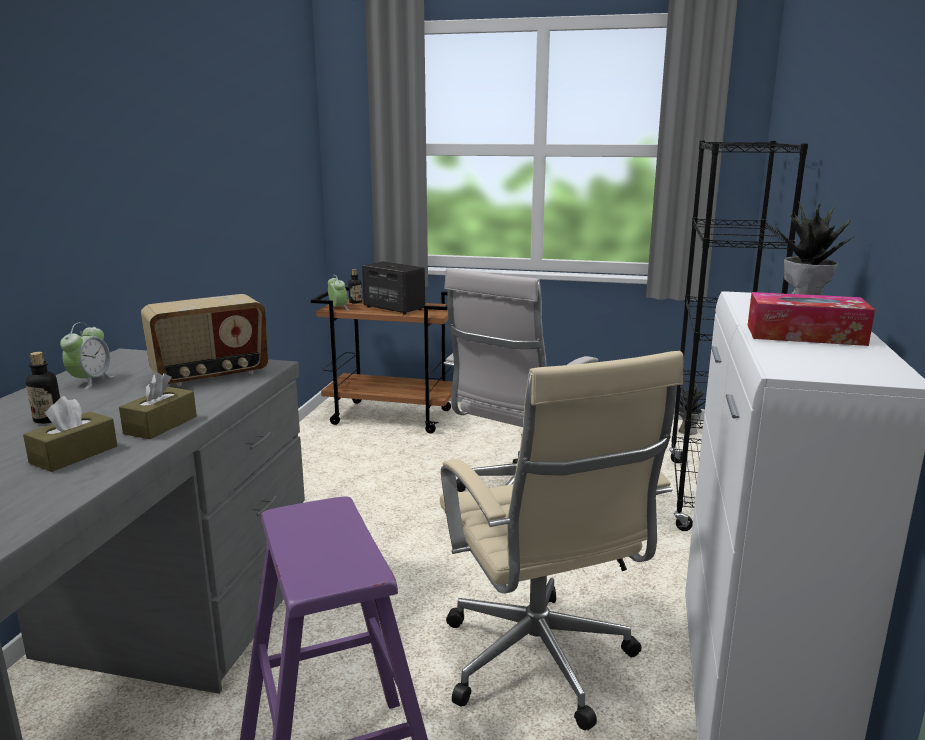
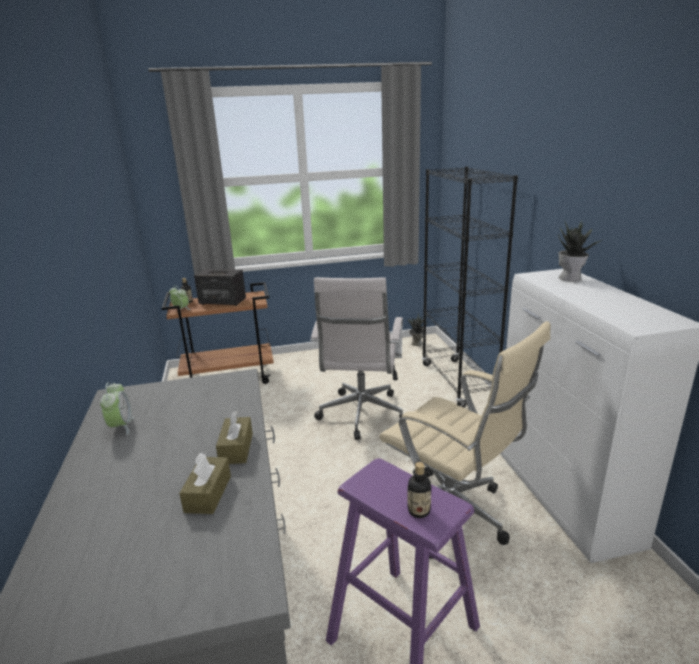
camera: 25 degrees left, 5 degrees up
(48, 419) = (138, 470): bottle -> bottle (419, 511)
(211, 375) = (210, 396): radio -> none
(805, 335) = (604, 300): tissue box -> none

